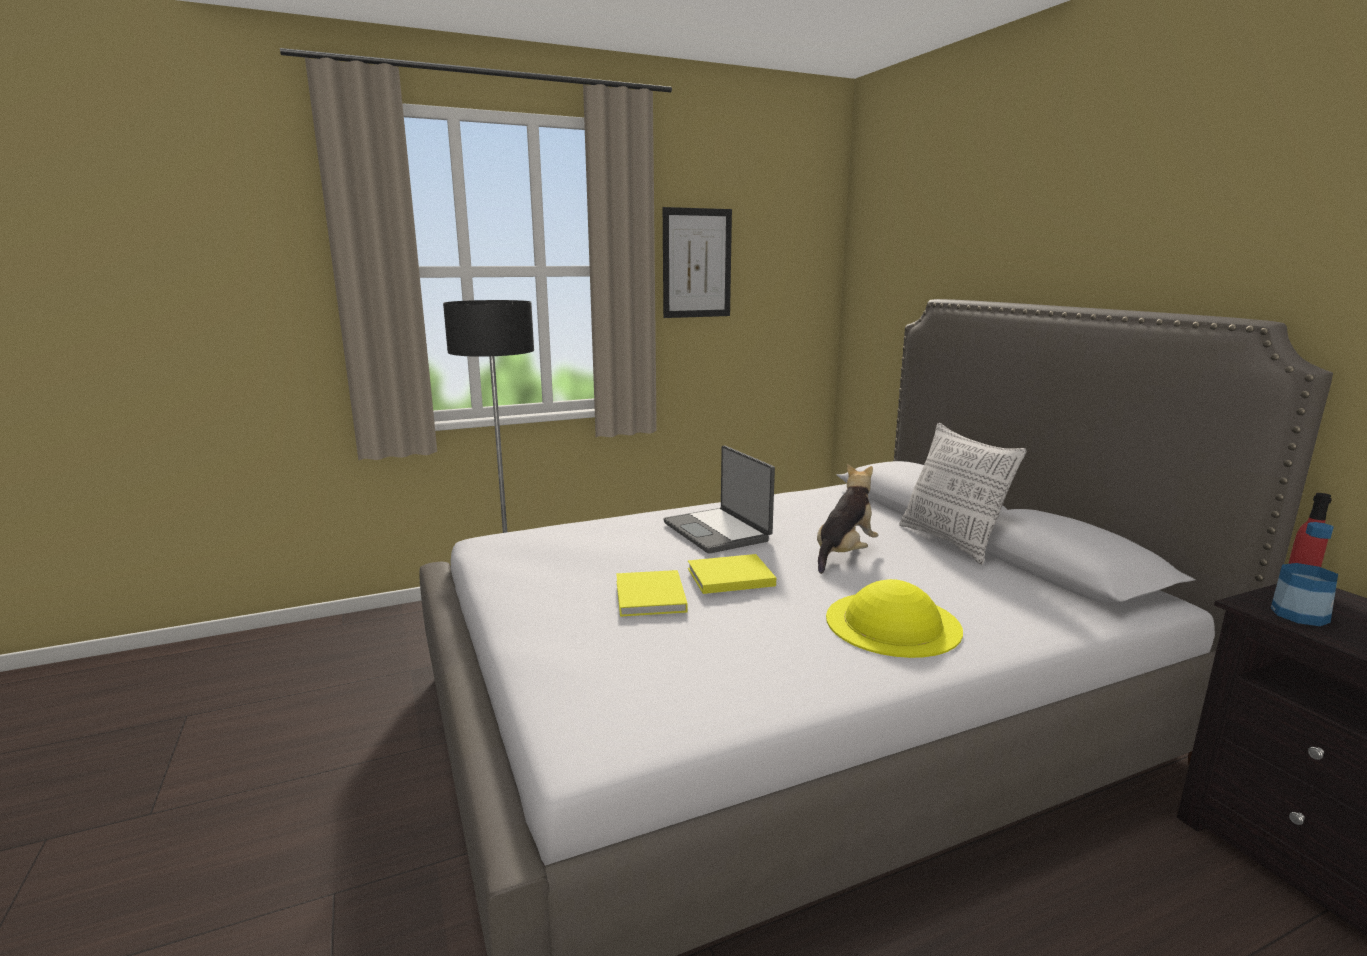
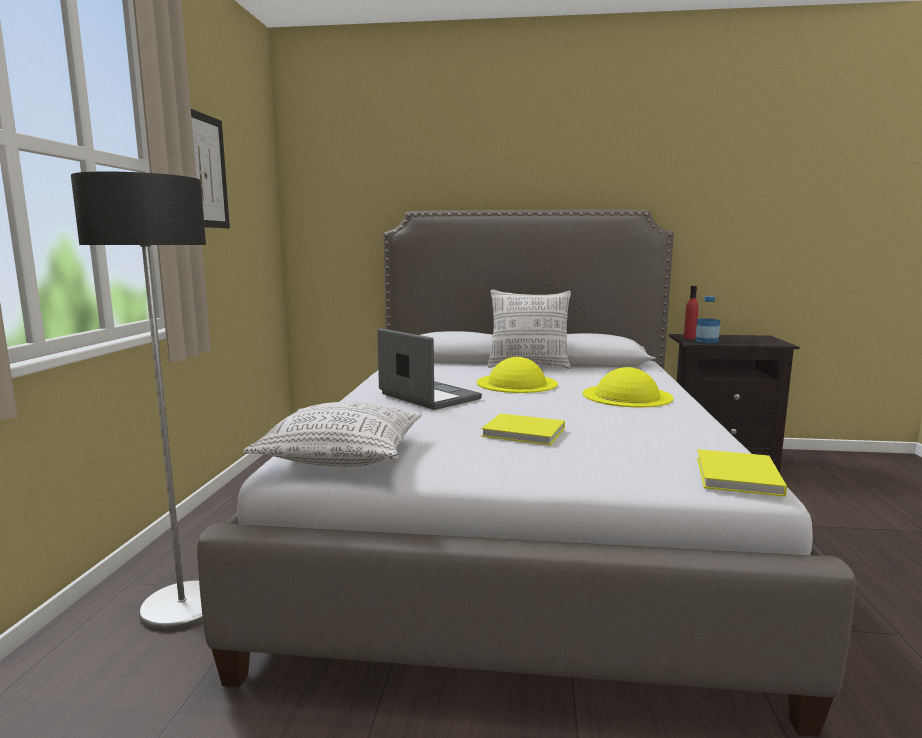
camera: 60 degrees left, 5 degrees down
(517, 549) = (343, 456): none -> pillow
(718, 531) = (428, 397): laptop -> laptop turned 135 degrees counterclockwise
(728, 577) = (518, 409): yellow book -> yellow book (738, 477)
(844, 553) = (517, 383): plush toy -> yellow hat

